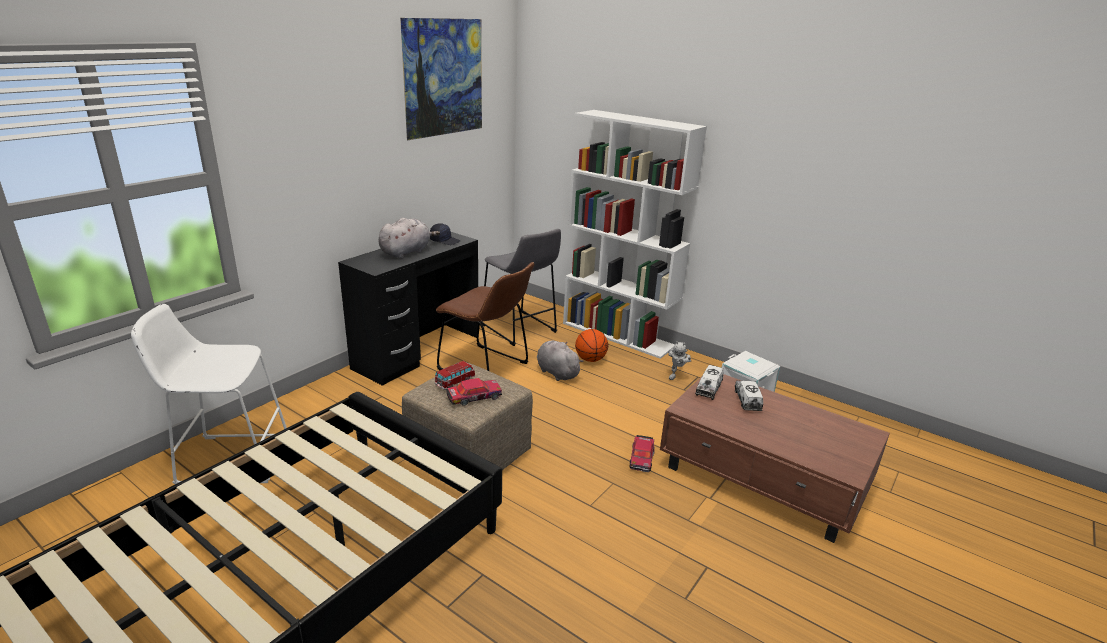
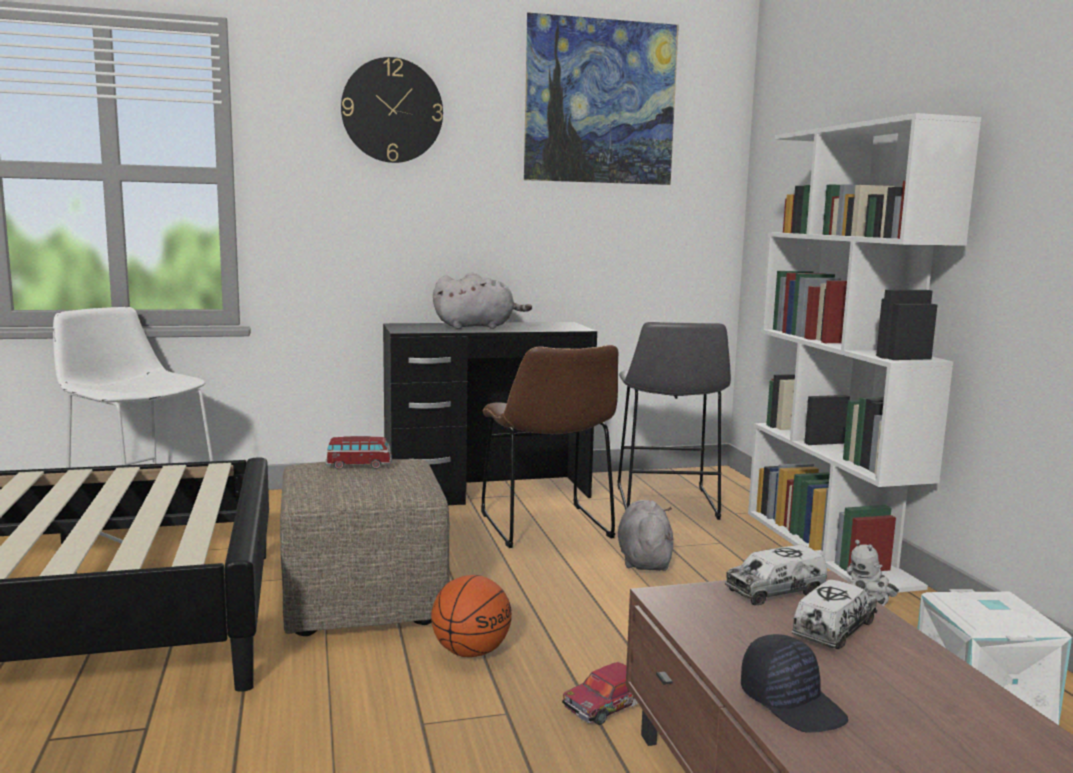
camera: 40 degrees right, 15 degrees down
(324, 104) = (392, 110): none -> wall clock
(445, 241) = (550, 327): black cap -> black cap (792, 703)
(473, 397) = (348, 482): toy car -> none
(590, 359) = (727, 561): basketball -> basketball (471, 652)

